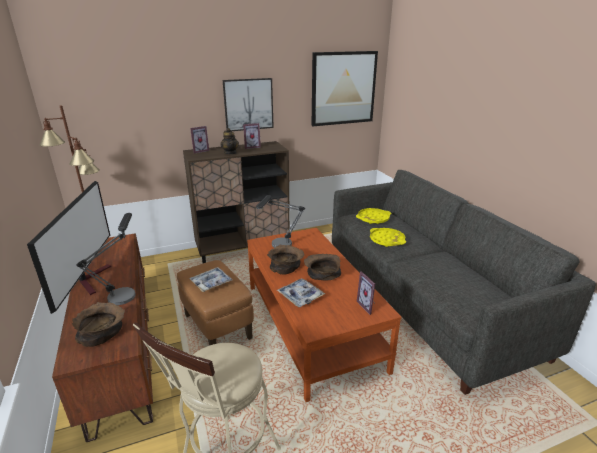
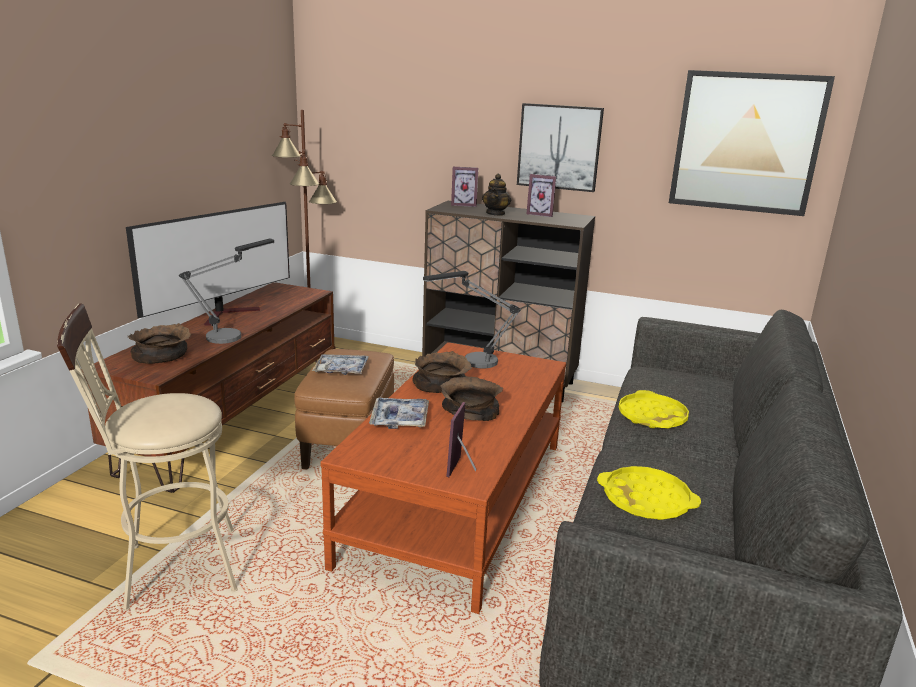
camera: 40 degrees right, 5 degrees down
(373, 218) = (680, 383): yellow tray -> yellow tray (646, 500)

